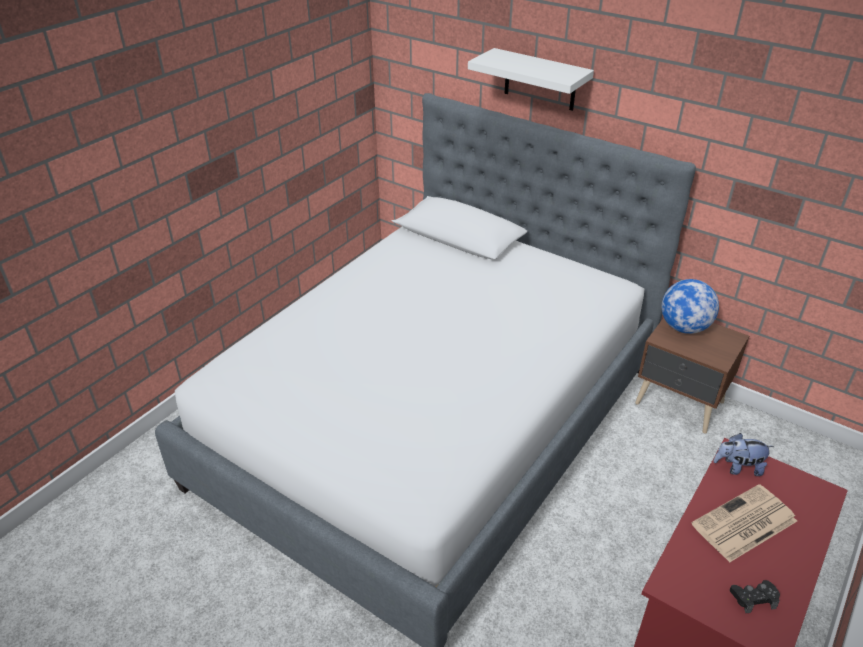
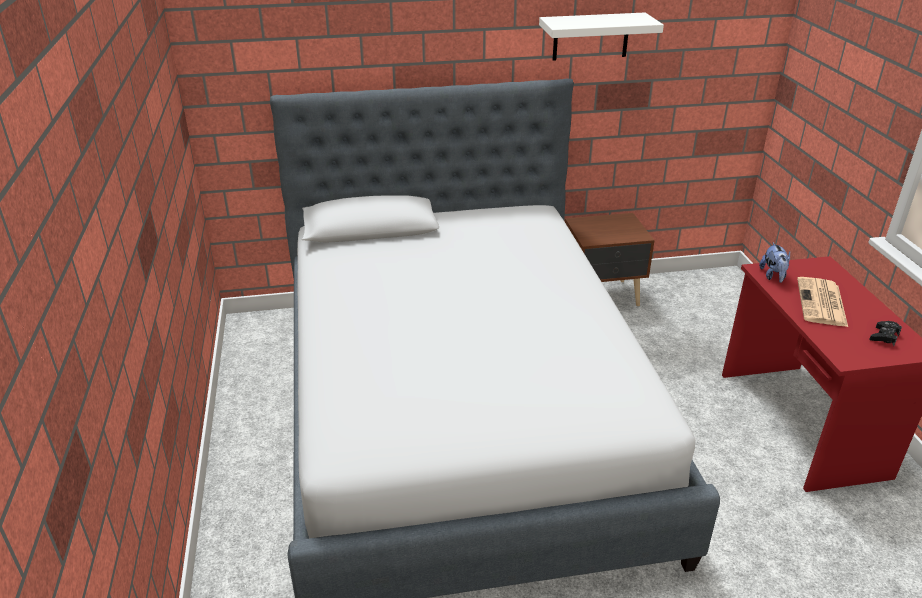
camera: 45 degrees left, 5 degrees down
(540, 80) = (402, 46): white shelf -> white shelf (591, 36)
(684, 328) = (592, 226): globe -> none
(738, 467) = (773, 276): plush toy -> plush toy turned 45 degrees counterclockwise

